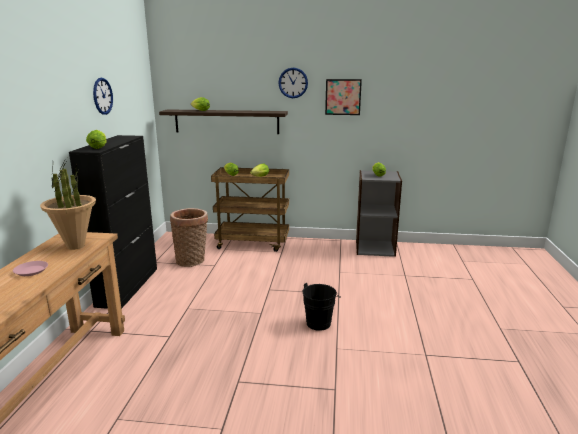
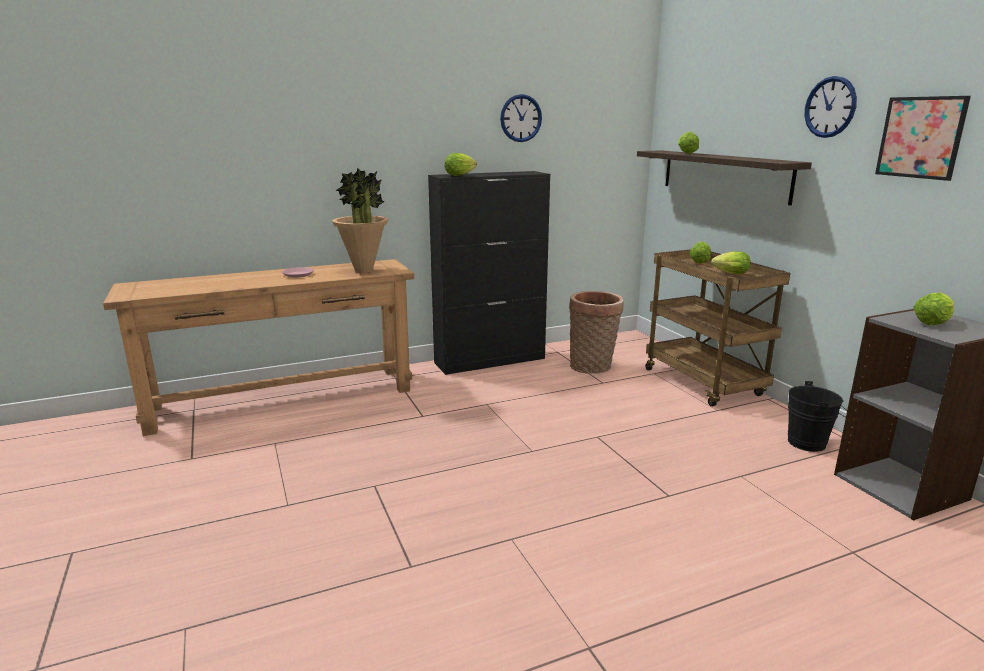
camera: 60 degrees right, 0 degrees up
(320, 322) = (563, 504): black bucket -> black bucket (811, 443)

